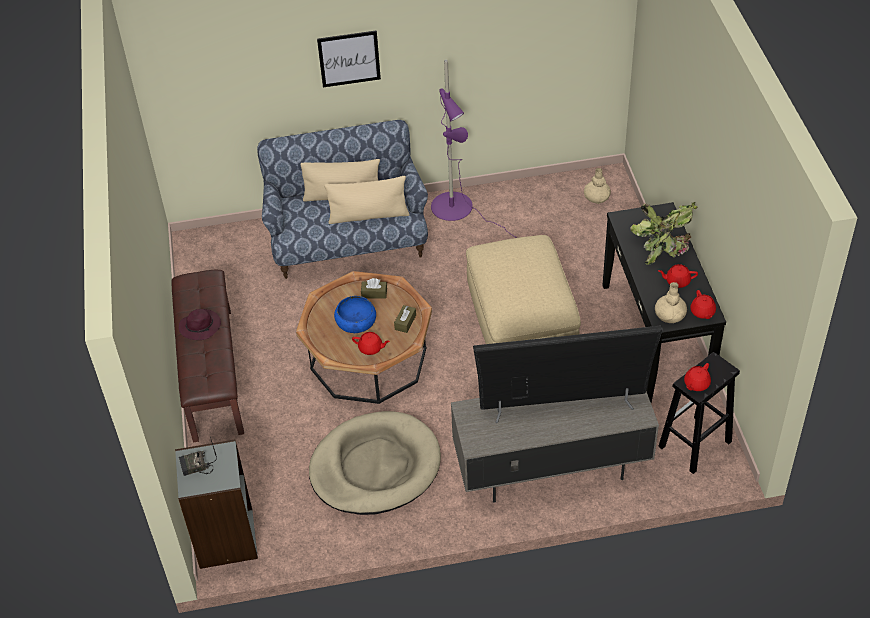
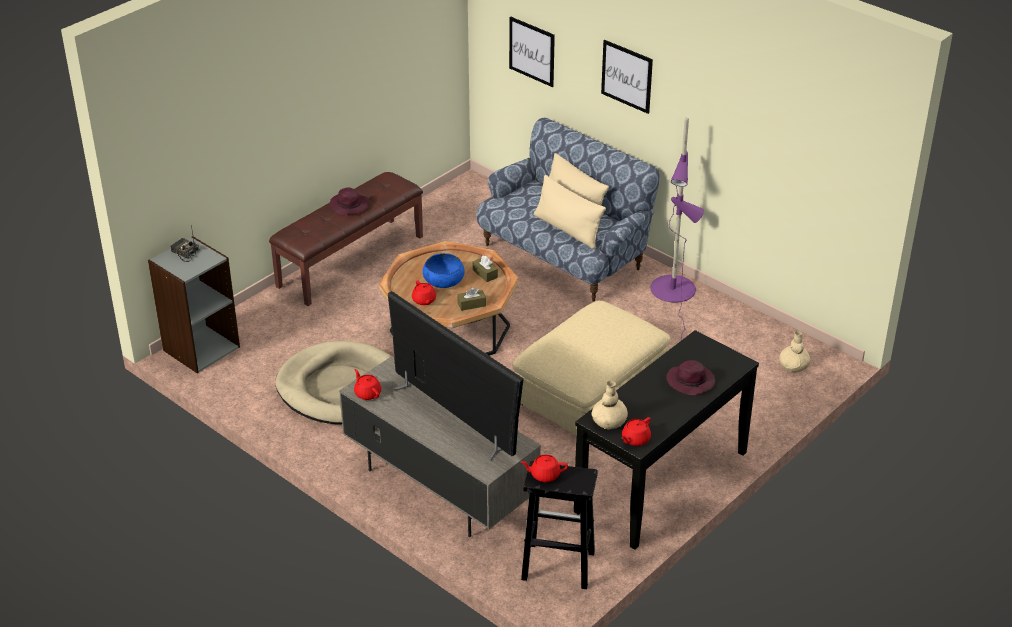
camera: 50 degrees right, 10 degrees down
(229, 89) = (532, 51): none -> picture
(664, 247) = (691, 381): potted plant -> purple hat
(677, 281) = (657, 407): red teapot -> red teapot (367, 393)

